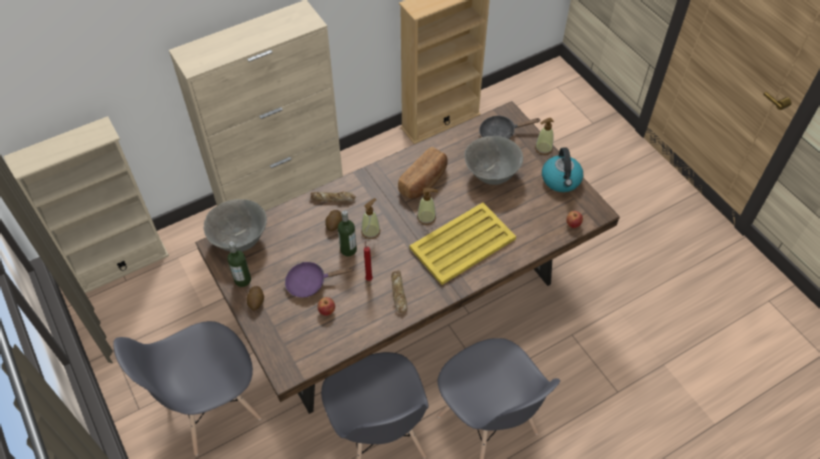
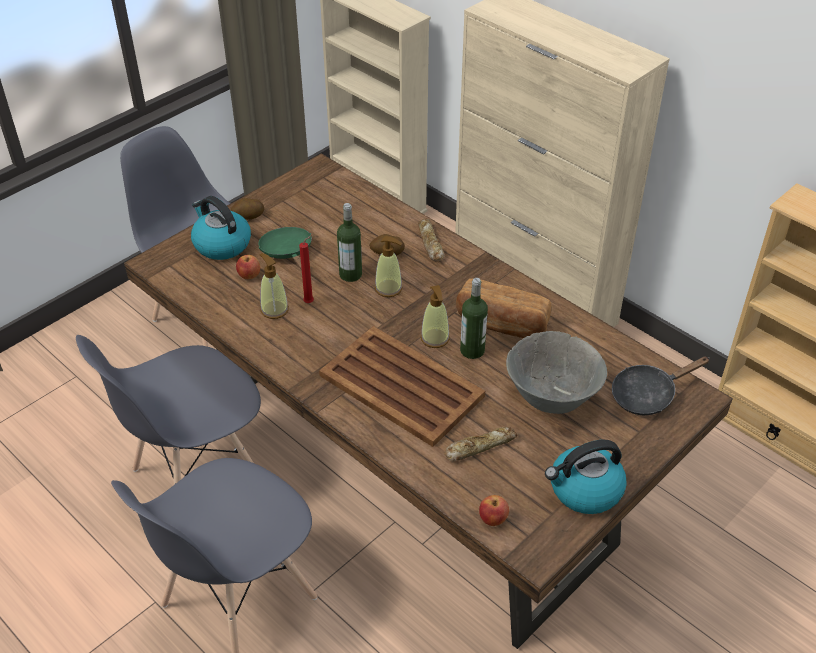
camera: 75 degrees right, 10 degrees down
(240, 240) = (334, 184): grey bowl -> none
(242, 280) = (277, 199): bottle -> bottle (472, 350)
(283, 324) = (221, 244): none -> kettle
(310, 282) = (288, 253): purple frying pan -> green frying pan
(398, 293) = (292, 335): bread -> bread (479, 446)
(463, 243) = (402, 387): yellow tray -> brown tray
(500, 133) = (648, 394): black frying pan -> black frying pan turned 90 degrees counterclockwise
(543, 148) = (645, 455): soap dispenser -> soap dispenser (274, 309)

